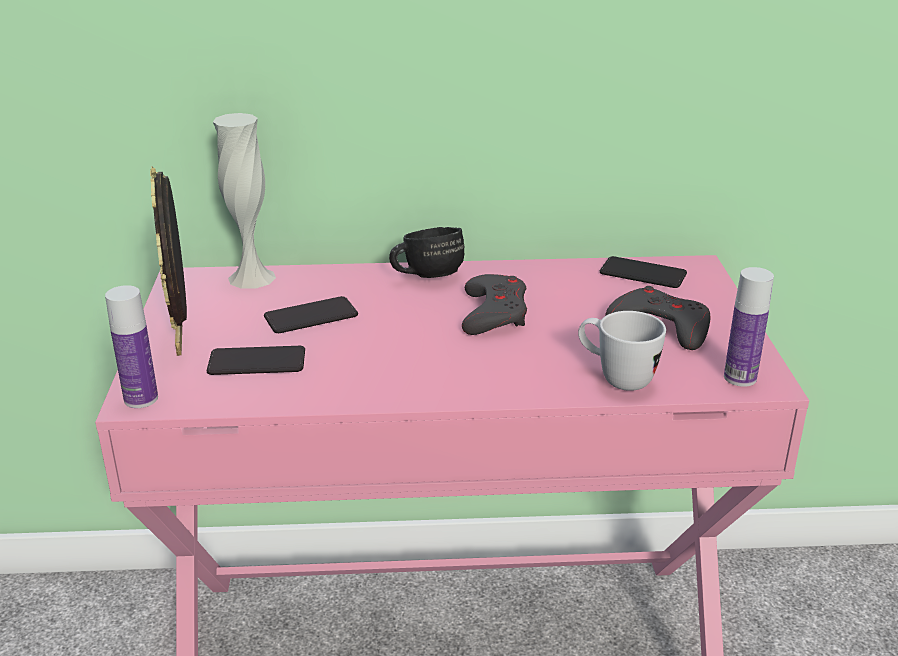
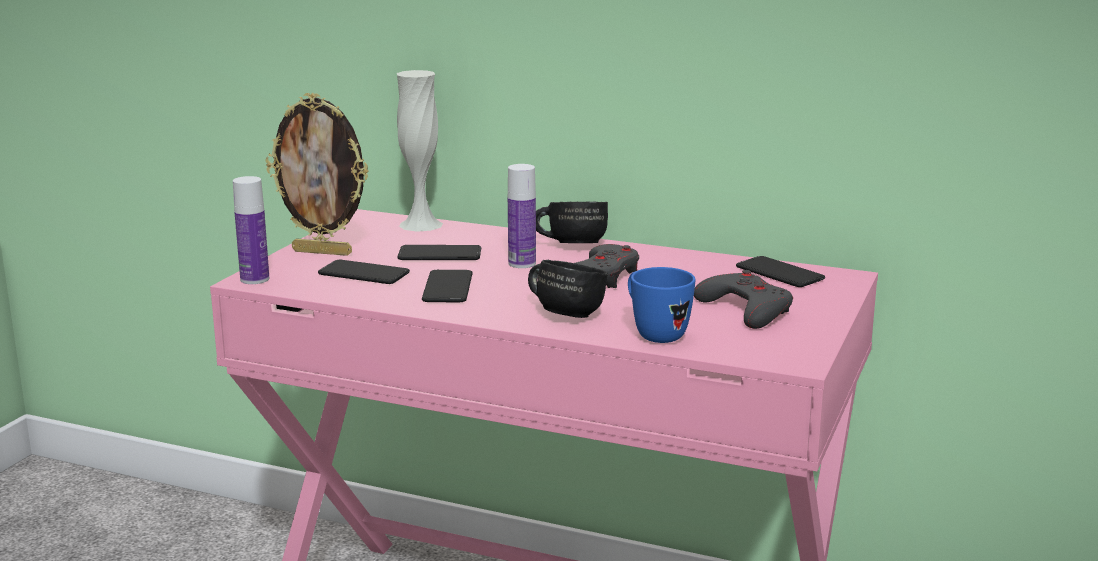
camera: 25 degrees right, 10 degrees down
(182, 339) = (323, 252): picture frame -> picture frame turned 90 degrees counterclockwise
(363, 362) = (447, 288): none -> phone
(510, 370) = (565, 313): none -> black mug
(615, 378) = (654, 333): white mug -> blue mug
(740, 378) = (774, 353): bottle -> bottle (522, 263)

